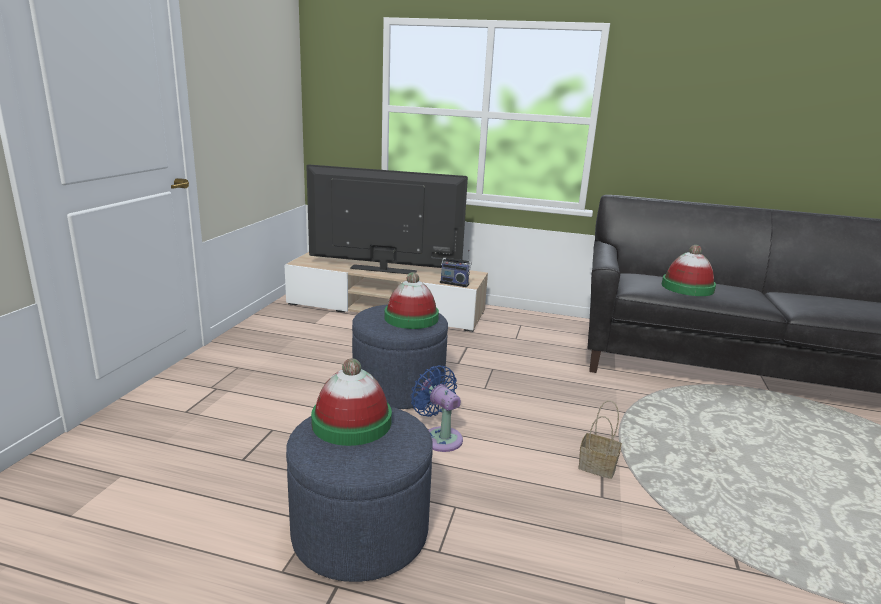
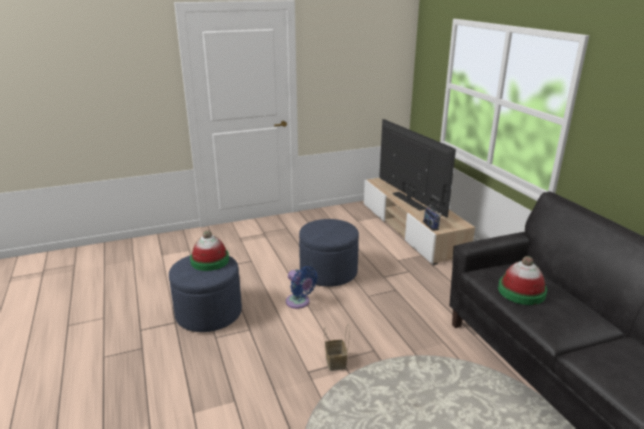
camera: 55 degrees right, 5 degrees up
(411, 318) = (331, 232): hat -> none
(439, 437) = (299, 303): blue fan -> blue fan turned 120 degrees clockwise

